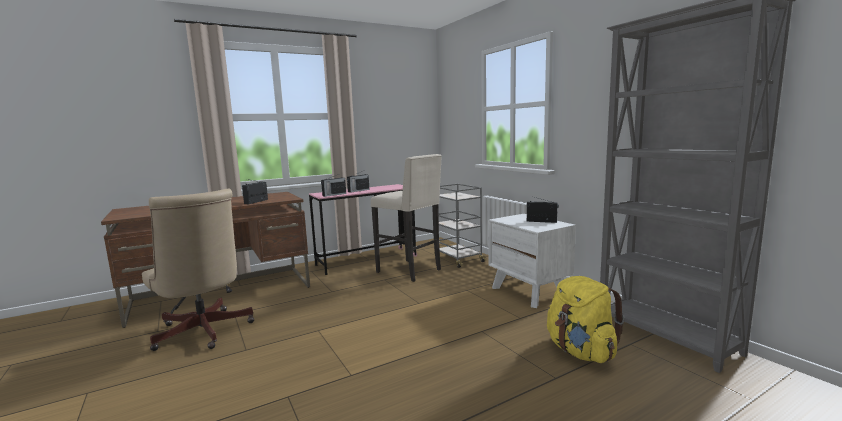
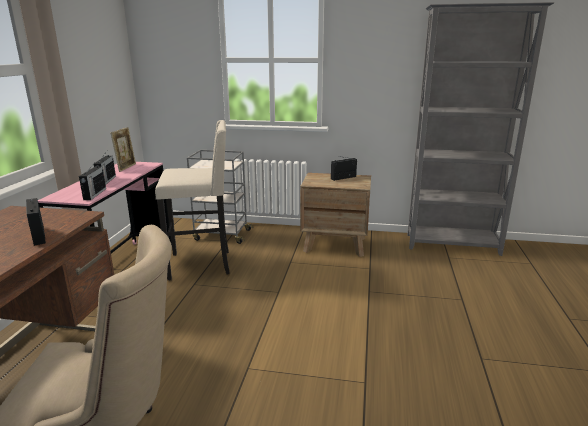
camera: 50 degrees left, 10 degrees up
(387, 187) = (126, 167): none -> picture frame
(529, 292) = (335, 245): white nightstand -> brown nightstand
(581, 352) = (440, 275): yellow backpack -> none

